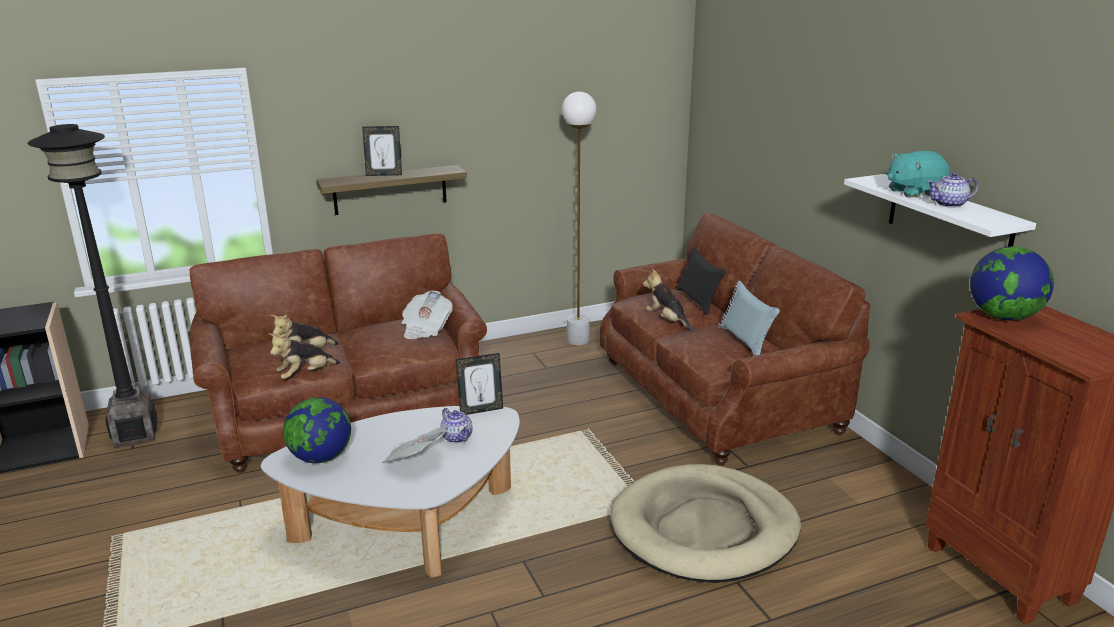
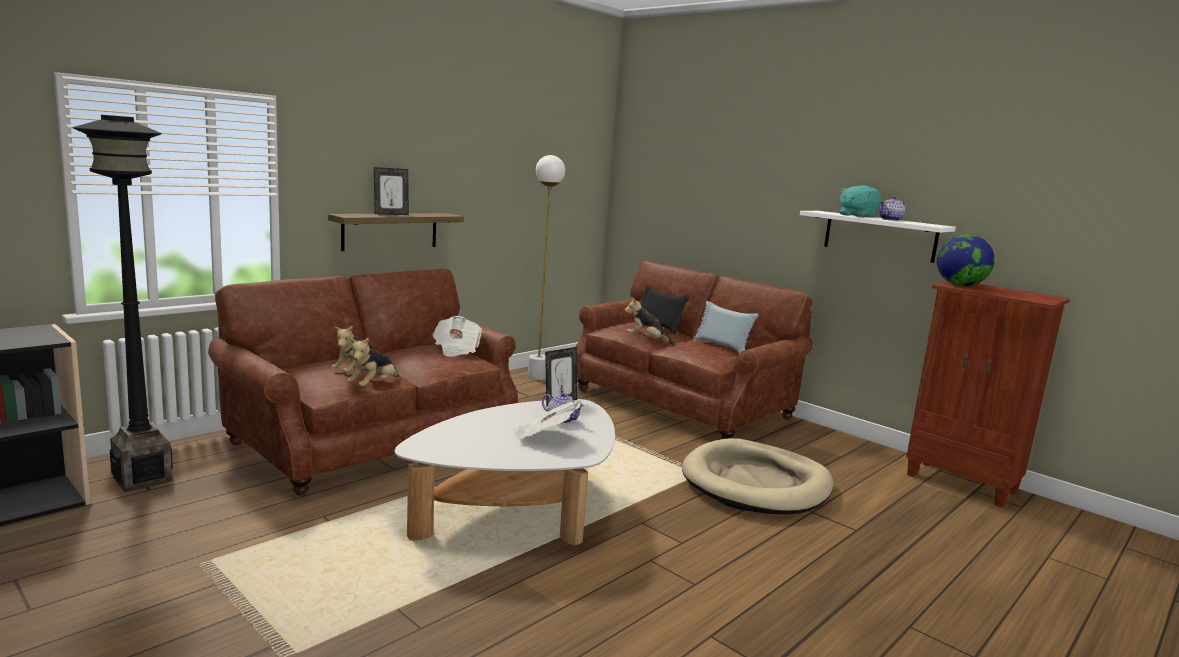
camera: 25 degrees left, 10 degrees down
(321, 457) = (452, 443): globe -> none

